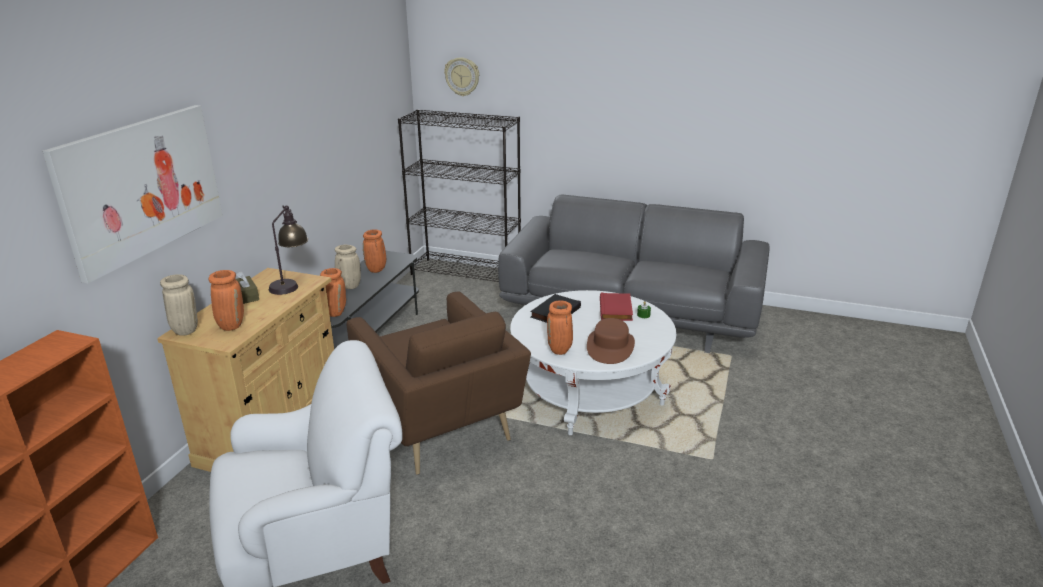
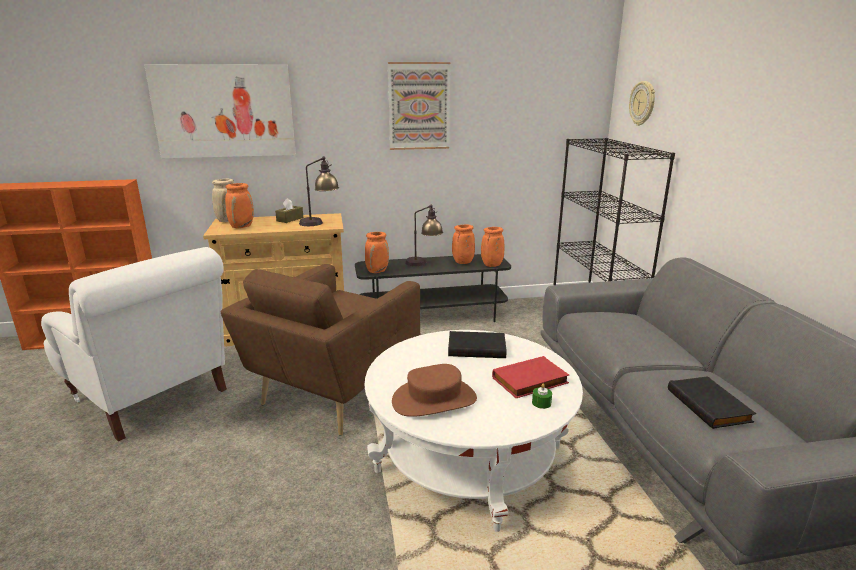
camera: 60 degrees right, 5 degrees down
(304, 119) = (419, 106): none -> picture
(349, 286) = (424, 263): beige vase -> table lamp
(560, 350) = (396, 372): orange vase -> orange vase (491, 265)
(685, 273) = (710, 405): none -> black book

